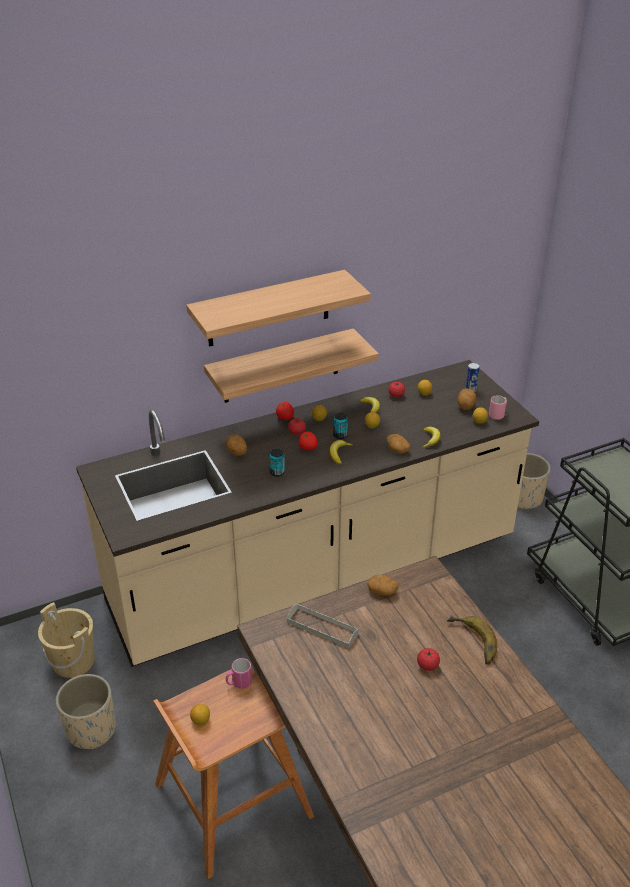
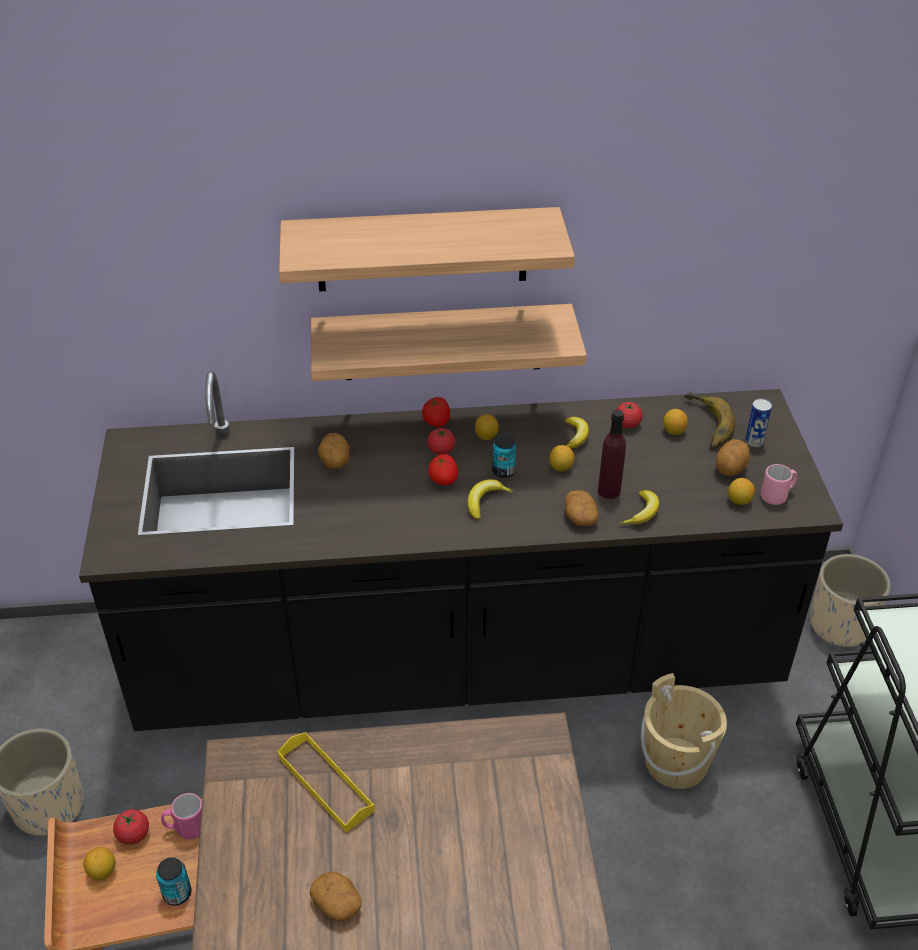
camera: 20 degrees right, 5 degrees up
(73, 661) = (75, 697): beige bucket -> beige bucket (676, 762)
(277, 472) = (376, 509): can -> can (177, 893)
(315, 574) = (459, 661): beige counter -> black counter
(322, 627) = (326, 784): grey tray -> yellow tray
(382, 591) = (449, 749): potato -> potato (337, 904)
(406, 432) = (609, 491): none -> purple bottle
(427, 665) = (452, 903): tomato -> tomato (133, 834)
(471, 643) = (543, 886): banana -> banana (704, 425)

